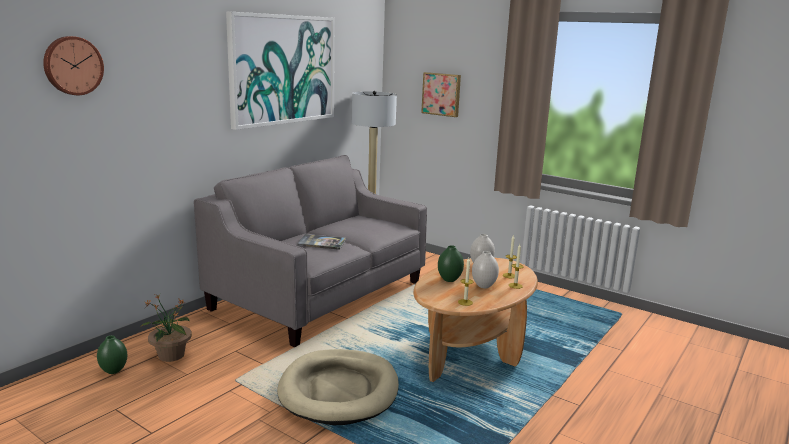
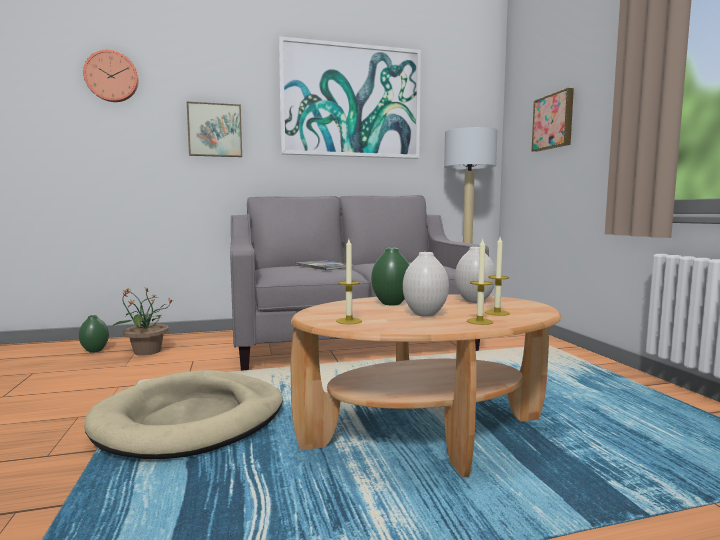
camera: 40 degrees right, 10 degrees down
(174, 113) = (215, 130): none -> picture

